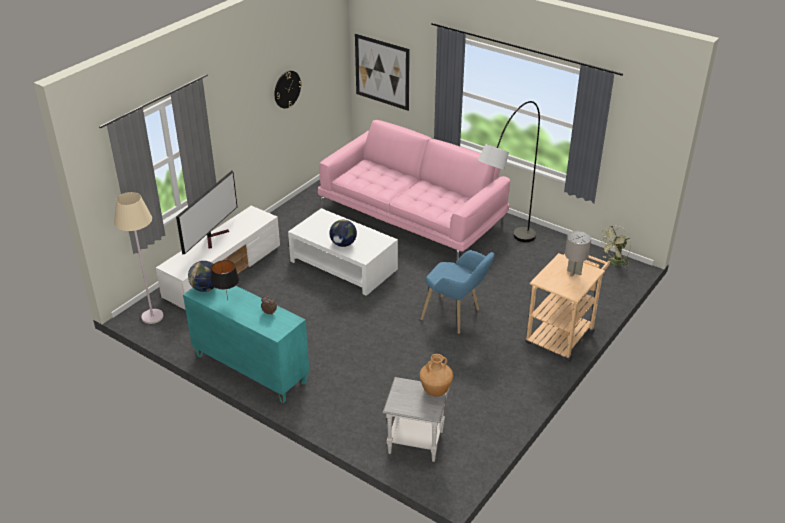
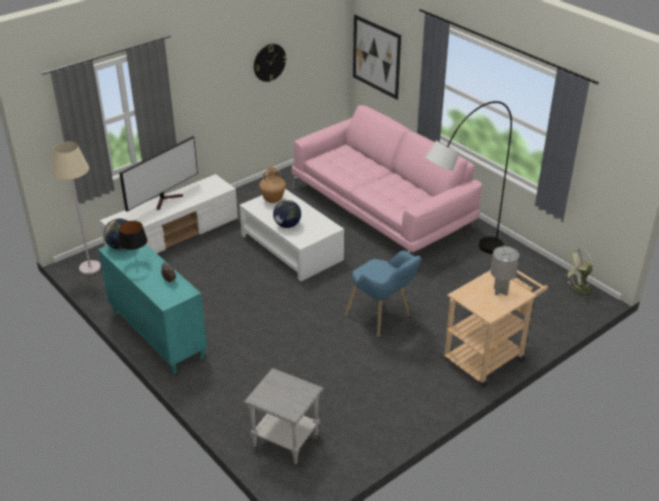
camera: 15 degrees right, 0 degrees up
(436, 391) = (306, 390): brown vase -> brown vase (273, 200)

